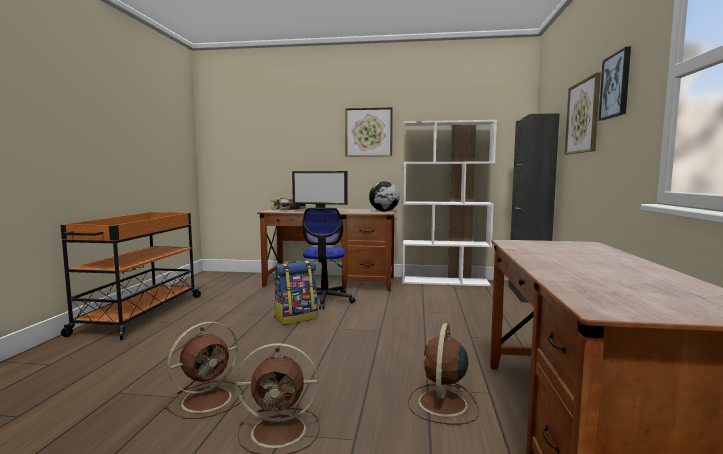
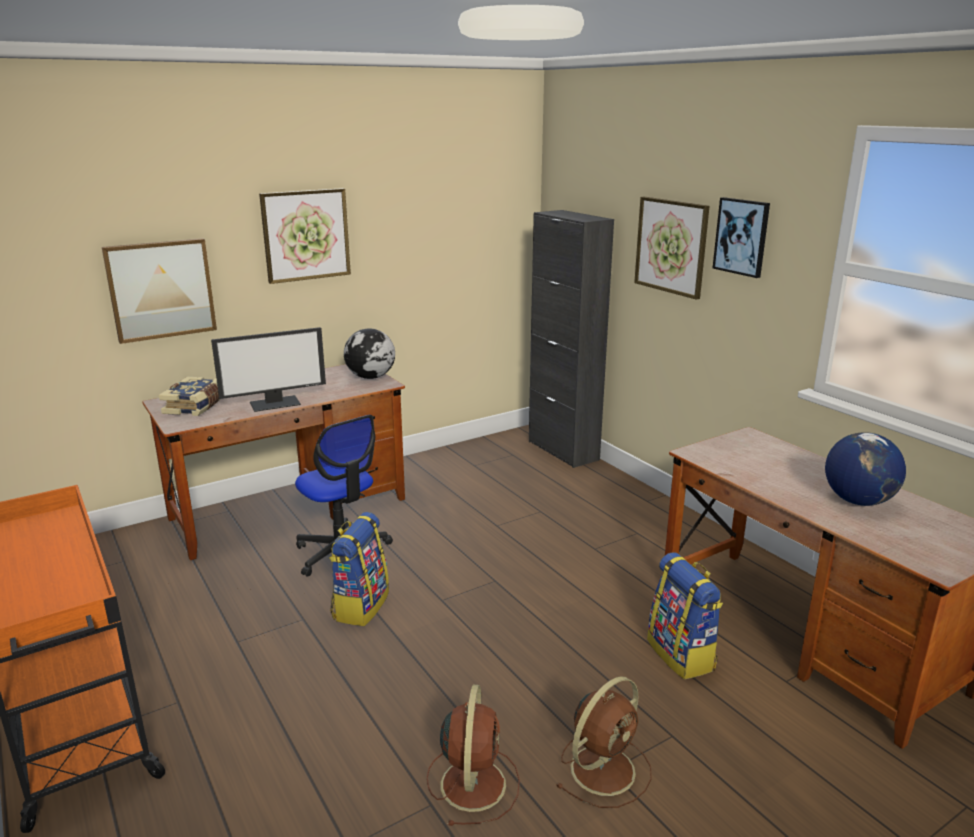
camera: 40 degrees left, 15 degrees up
(292, 153) = (161, 289): none -> picture
(442, 404) = (682, 655): brown fan -> backpack
(445, 281) = (446, 454): white bookcase -> none
(612, 272) = (858, 501): none -> globe

